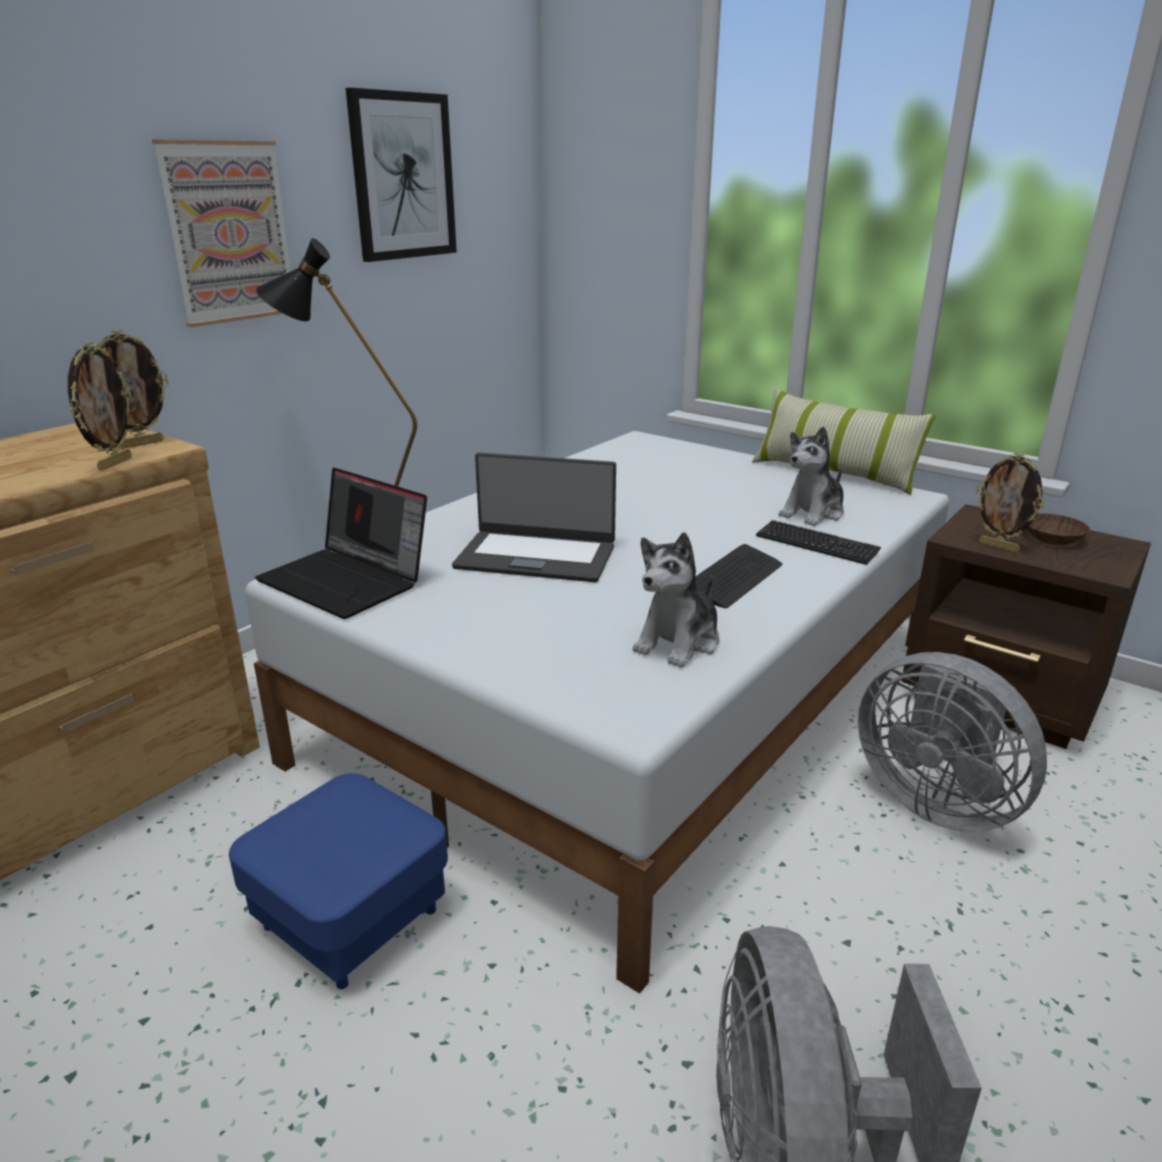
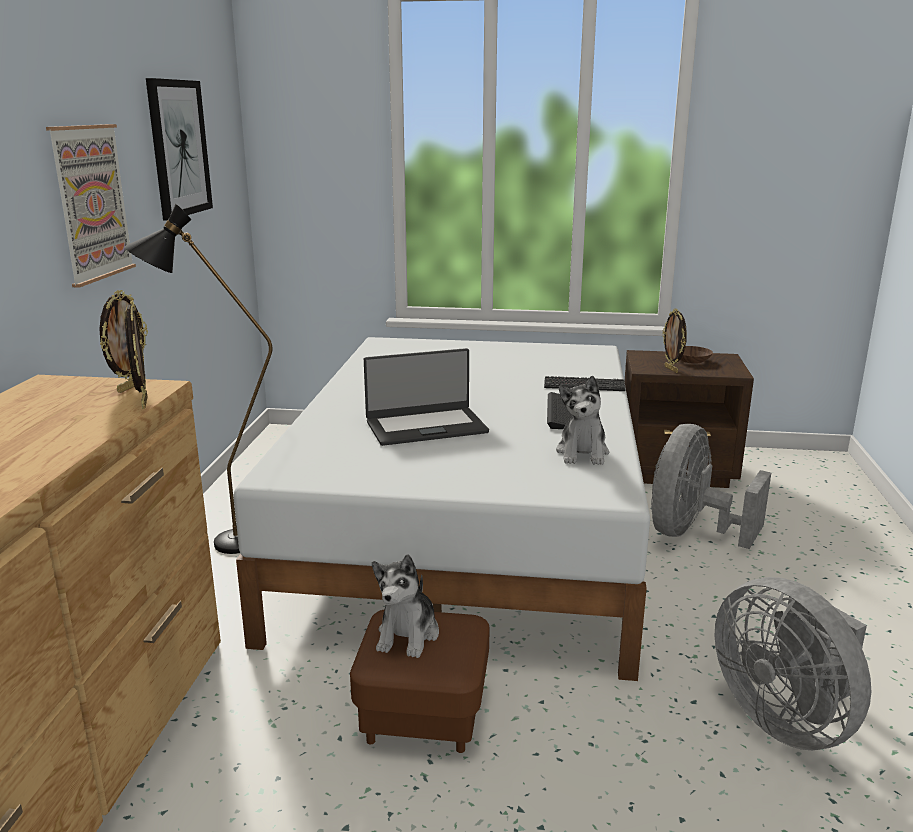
camera: 30 degrees left, 5 degrees down
(348, 581) = (316, 469): laptop -> none
(351, 919) = (423, 714): blue ottoman -> brown ottoman
(813, 513) = (558, 369): plush toy -> plush toy (408, 635)
(834, 473) = (538, 343): pillow -> none
(935, 800) = (692, 533): grey fan -> grey fan turned 105 degrees clockwise
(999, 546) = (671, 369): picture frame -> picture frame turned 60 degrees clockwise

